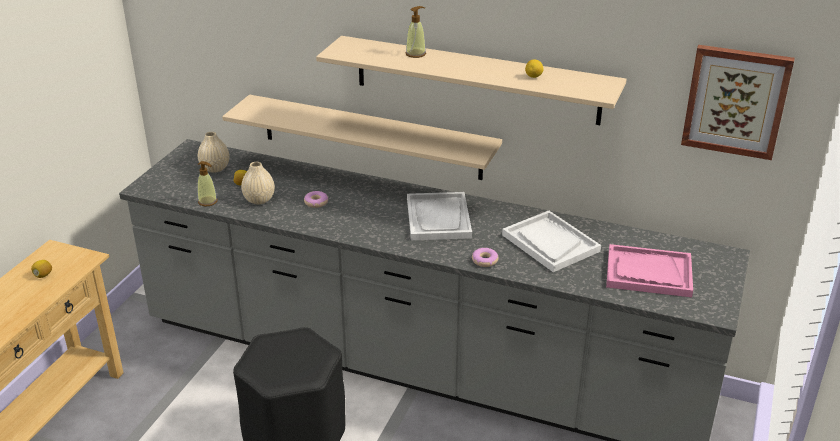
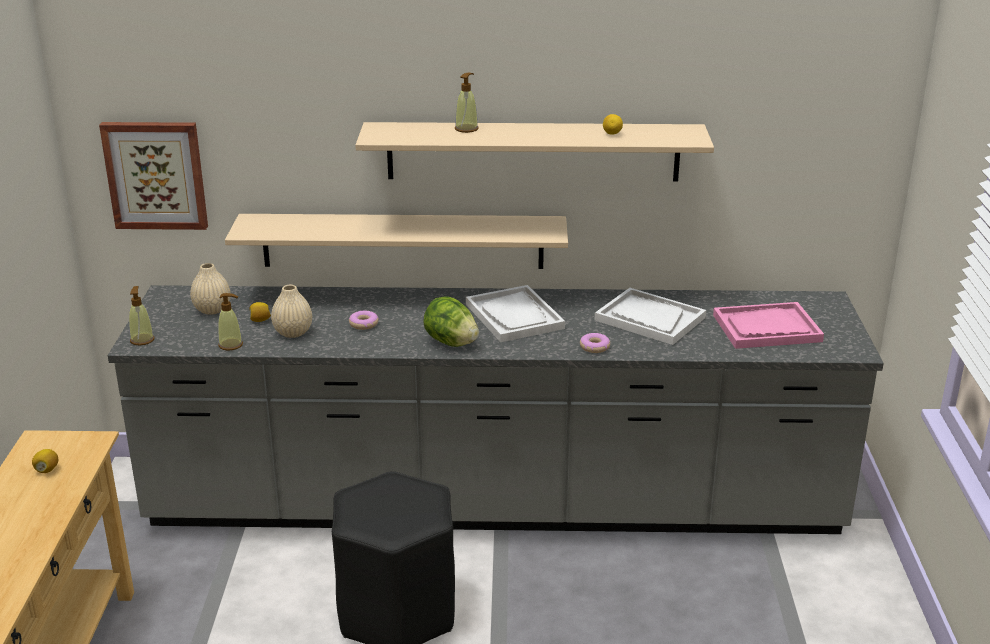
camera: 20 degrees left, 5 degrees down
(150, 185) = (142, 340): none -> soap dispenser
(371, 233) = (451, 342): none -> lettuce
(735, 101) = (820, 131): picture -> picture (156, 175)

